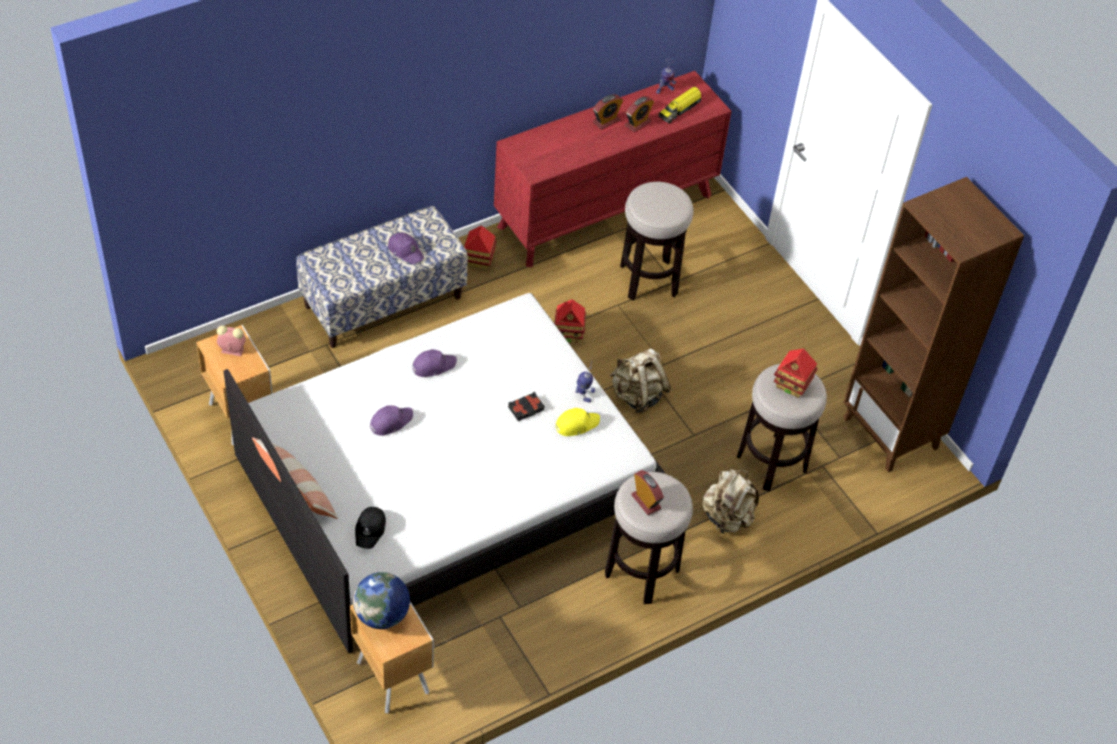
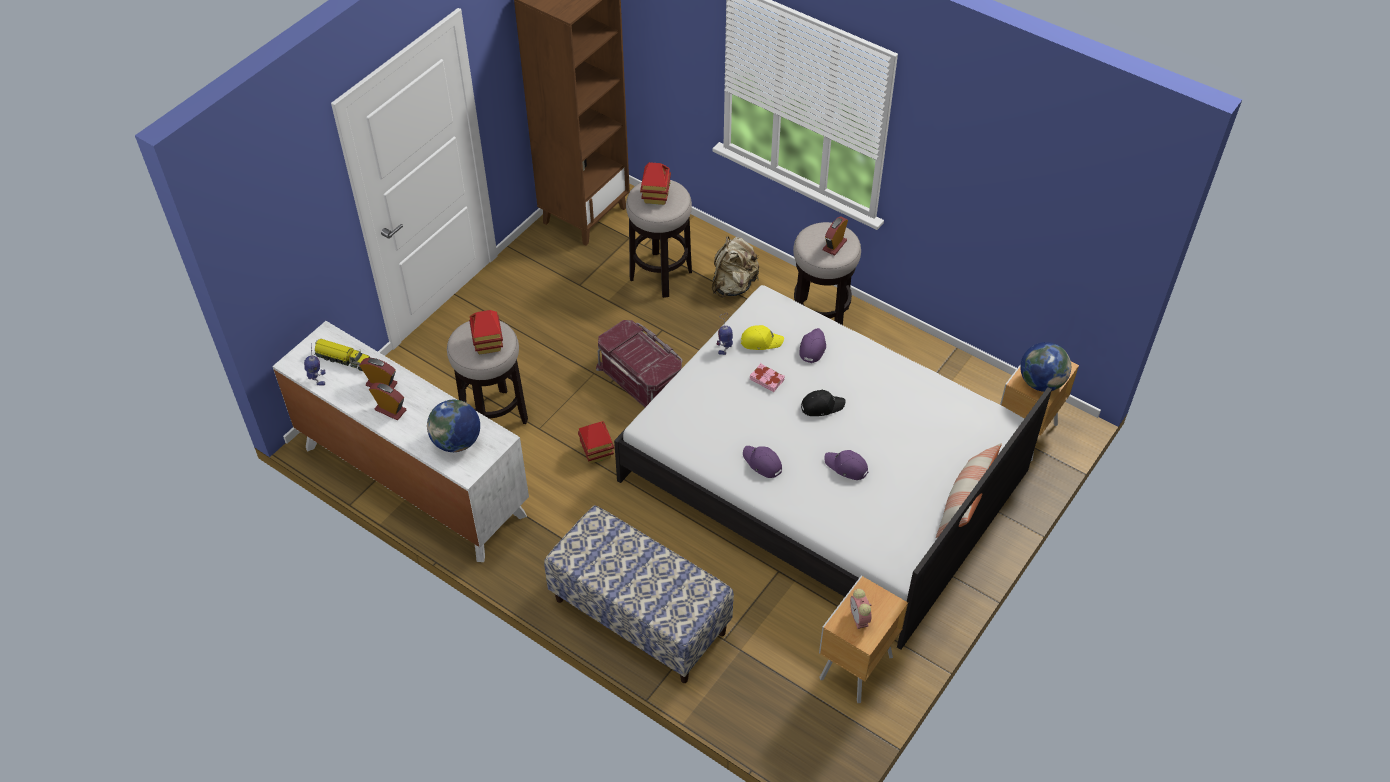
camera: 110 degrees left, 0 degrees up
(370, 529) = (965, 431): black cap -> black cap (821, 406)
(405, 251) = (623, 554): purple cap -> purple cap (812, 347)
(478, 260) = (538, 559): toy house -> toy house (488, 344)
(526, 409) = (767, 379): black book -> pink book
(548, 148) = (457, 442): none -> globe
(576, 424) = (761, 341): yellow cap -> yellow cap turned 135 degrees clockwise
(606, 210) = (413, 480): red dresser -> white dresser
(637, 396) = (641, 379): beige backpack -> red storage box

